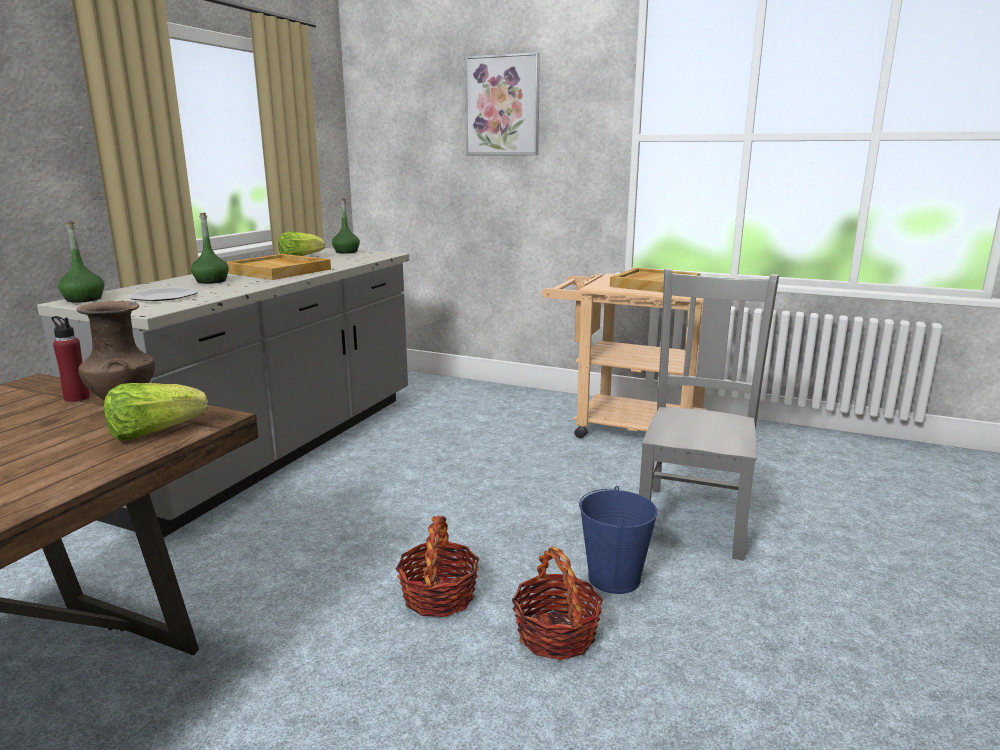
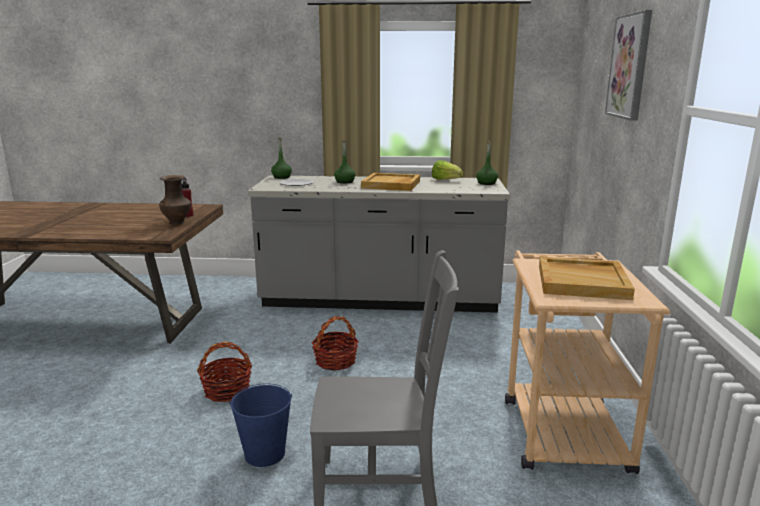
camera: 70 degrees right, 0 degrees up
(154, 433) = (143, 233): lettuce -> none
(556, 635) = (193, 439): basket -> basket (335, 361)

